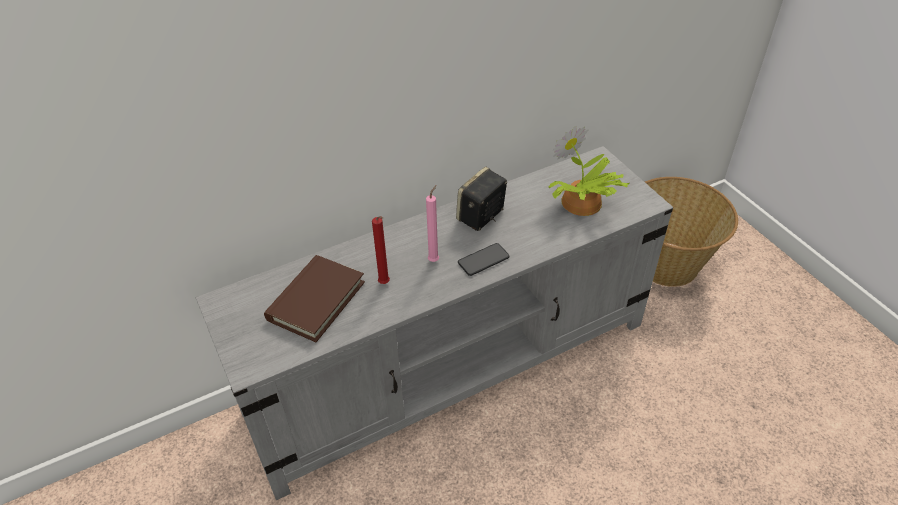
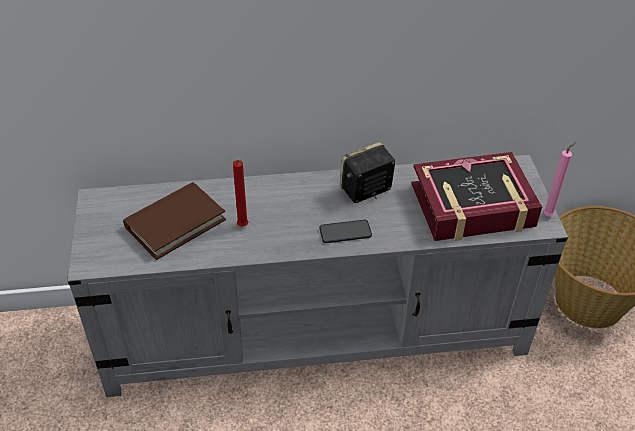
camera: 20 degrees right, 0 degrees up
(434, 260) = (300, 218): pink candle -> pink candle (549, 215)
(581, 204) = (472, 206): potted plant -> book

